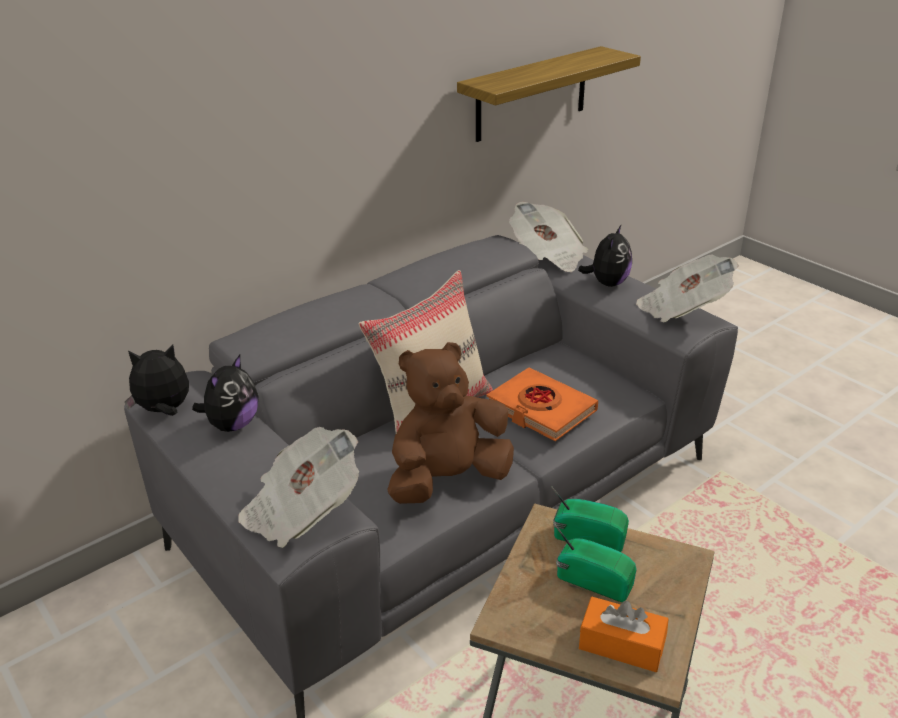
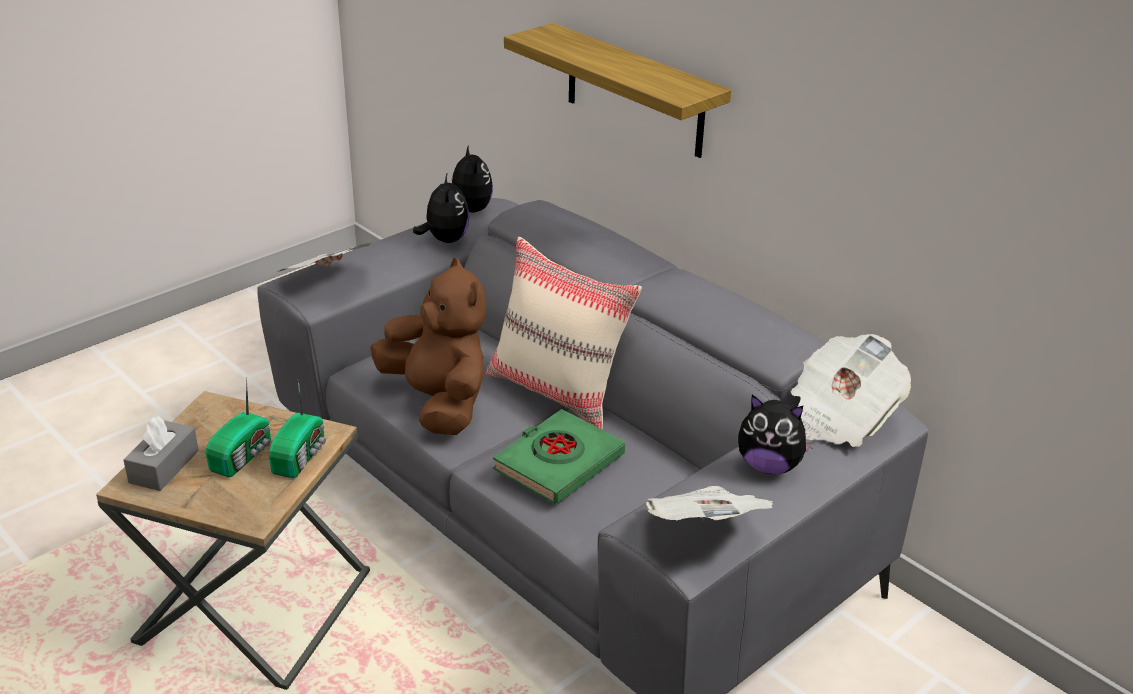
camera: 85 degrees right, 0 degrees up
(232, 424) = (445, 240): plush toy -> plush toy turned 120 degrees counterclockwise
(531, 94) = (962, 214): shelf -> shelf (634, 91)
(540, 409) = (558, 463): orange book -> green book
(621, 645) = (164, 467): orange tissue box -> grey tissue box

